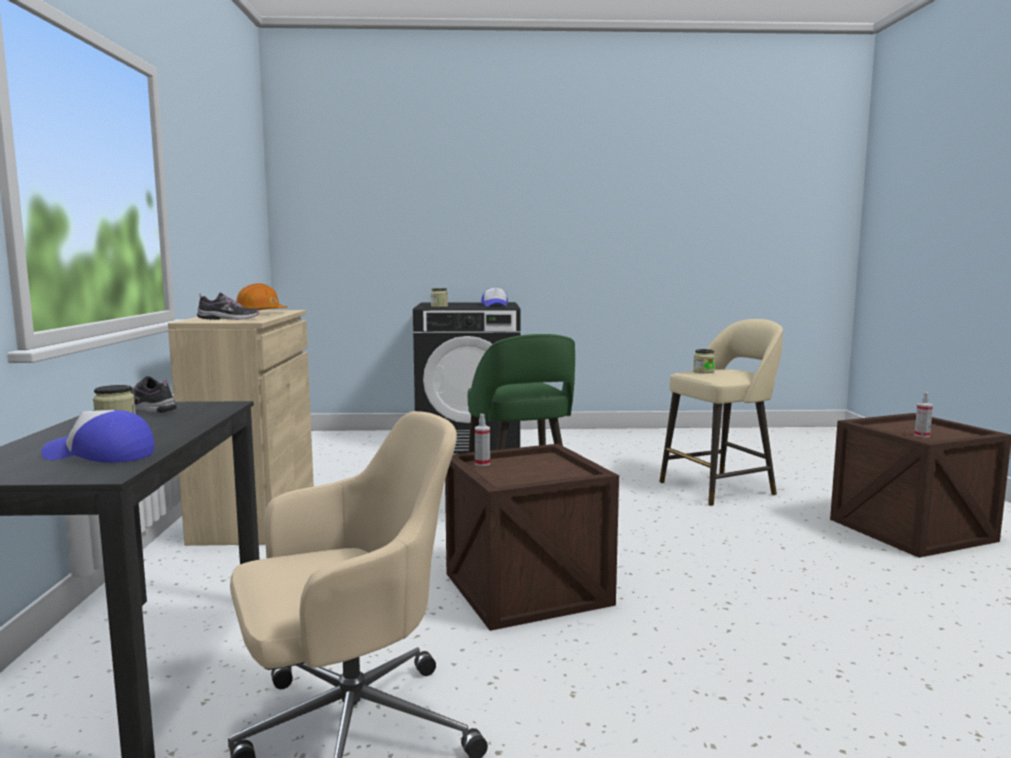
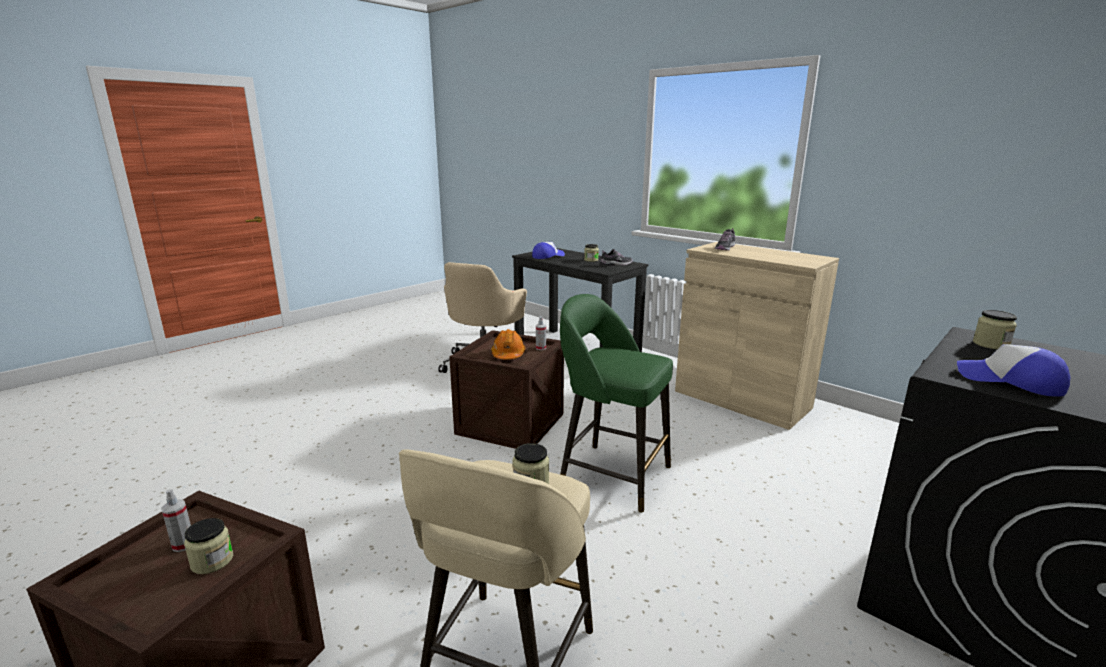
camera: 135 degrees right, 10 degrees up
(260, 314) = (770, 256): orange hard hat -> orange hard hat (508, 355)
(896, 428) = (212, 561): none -> jar

